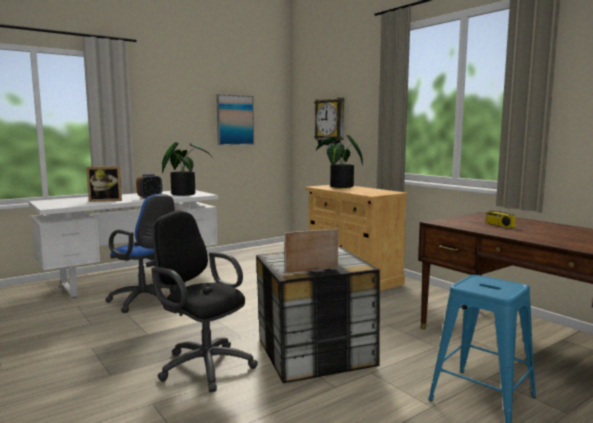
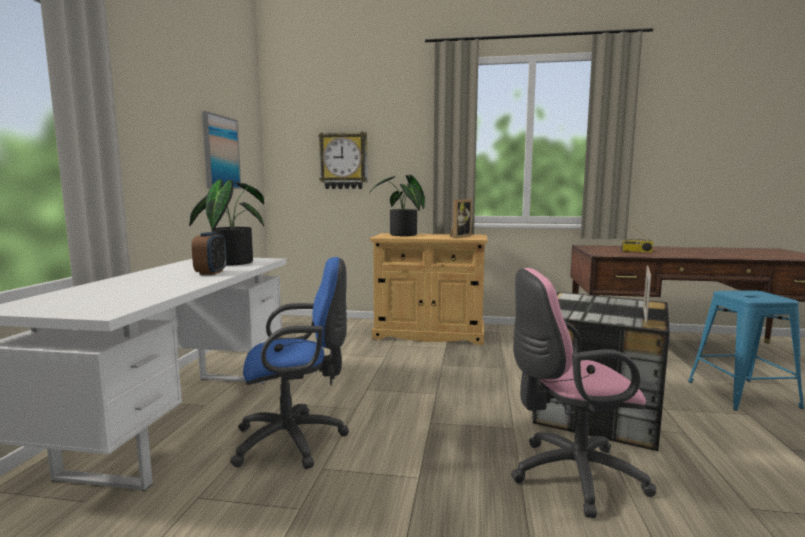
camera: 45 degrees left, 0 degrees up
(106, 200) = (156, 286): picture frame -> picture frame (458, 236)
(202, 365) = (569, 476): black office chair -> pink office chair

